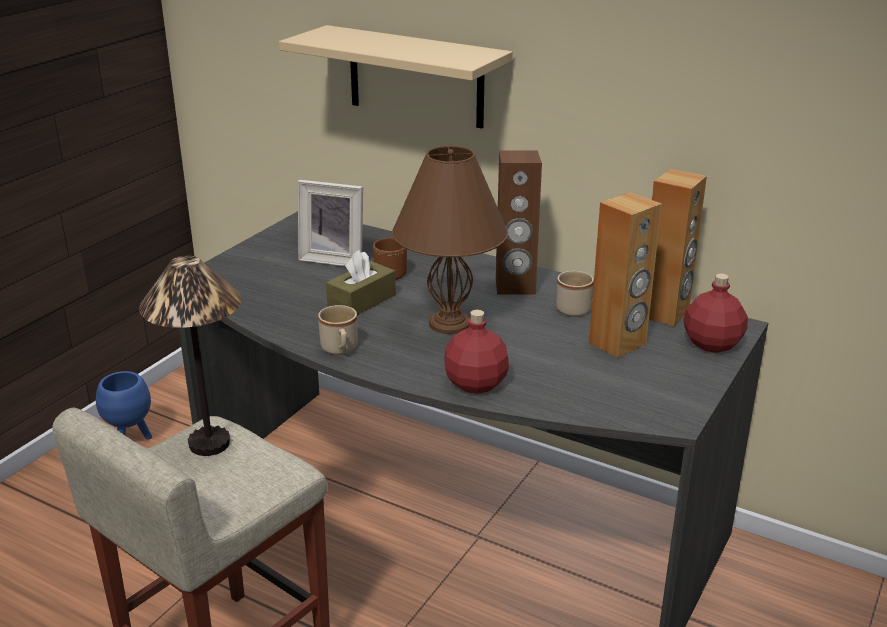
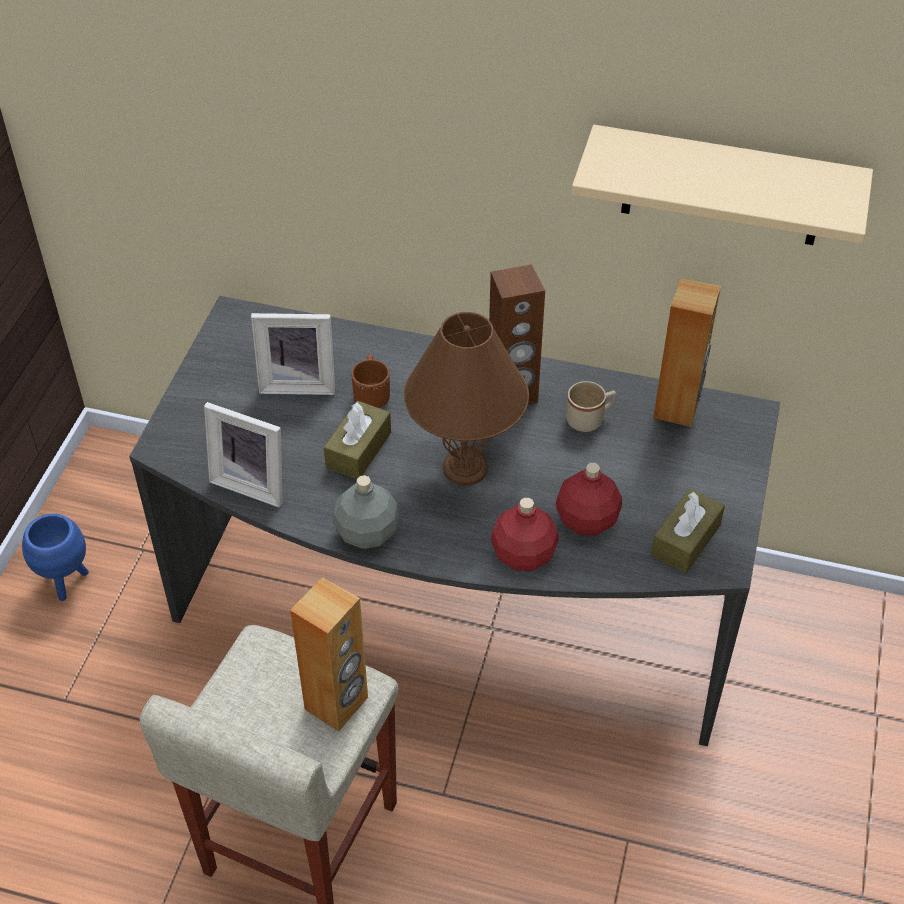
camera: 15 degrees left, 20 degrees up
(210, 444) = (266, 668): table lamp -> none
(260, 307) = (253, 482): none -> picture frame
(340, 350) = (368, 533): beige mug -> grey bottle
(415, 77) = (364, 168): beige shelf -> beige shelf (723, 187)
(618, 344) = (643, 466): brown speaker -> brown speaker (337, 704)
(640, 397) = (685, 540): none -> brown tissue box
(712, 344) = (734, 447): red bottle -> red bottle (587, 521)

